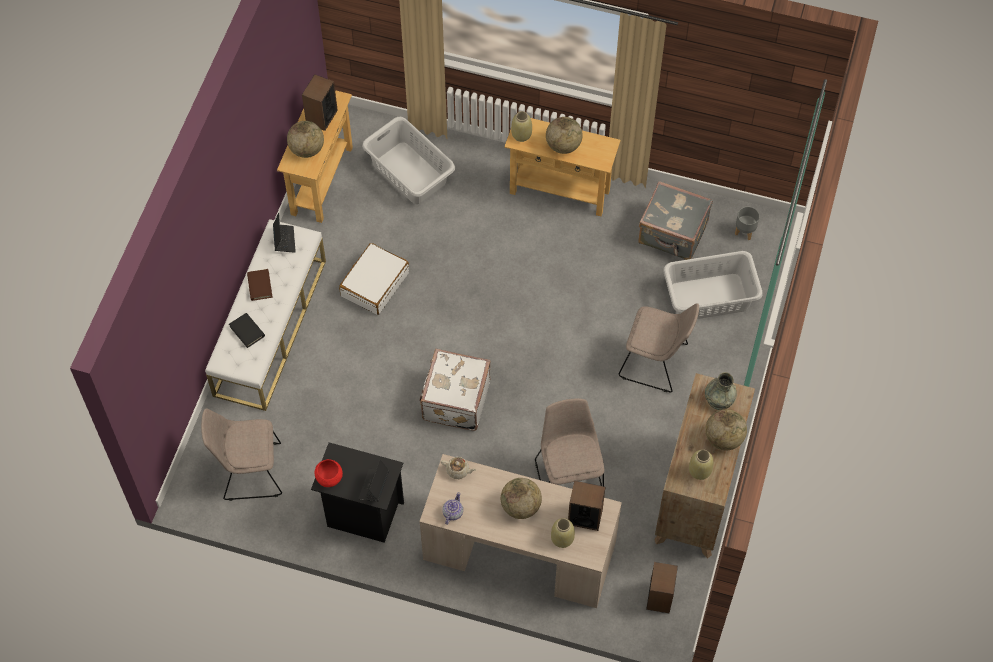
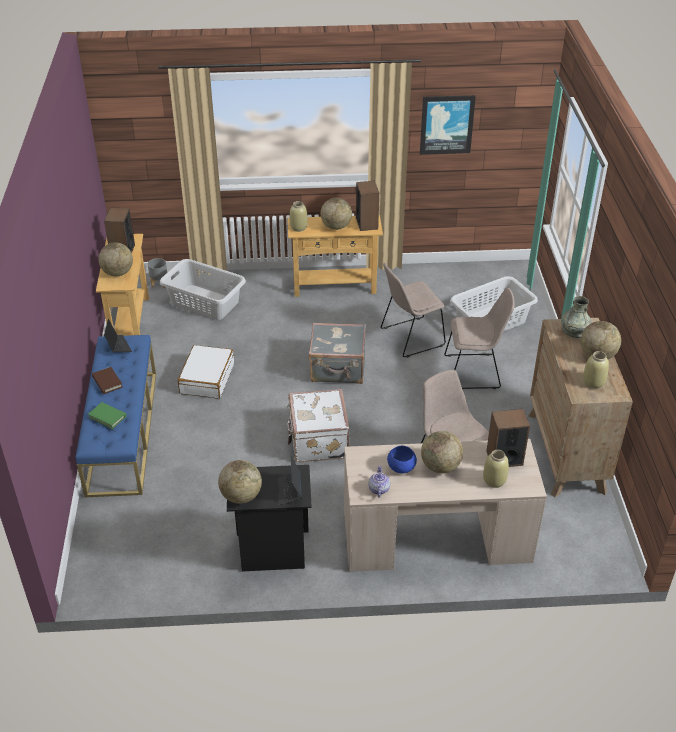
camera: 20 degrees left, 20 degrees down
(247, 331) = (107, 417): black book -> green book
(249, 471) = (143, 547): beige chair -> beige chair (410, 338)
(270, 327) = (122, 431): white bench -> blue bench
(329, 478) = (241, 496): red bowl -> globe
(458, 470) = (366, 455): beige teapot -> none
(483, 496) = (401, 468): none -> blue bowl
(660, 597) = (584, 537): speaker -> speaker (367, 223)
(673, 234) = (438, 291): grey suitcase -> grey suitcase (338, 369)
(710, 77) = (446, 124): none -> picture
(745, 231) = (492, 277): grey planter -> grey planter (159, 283)

